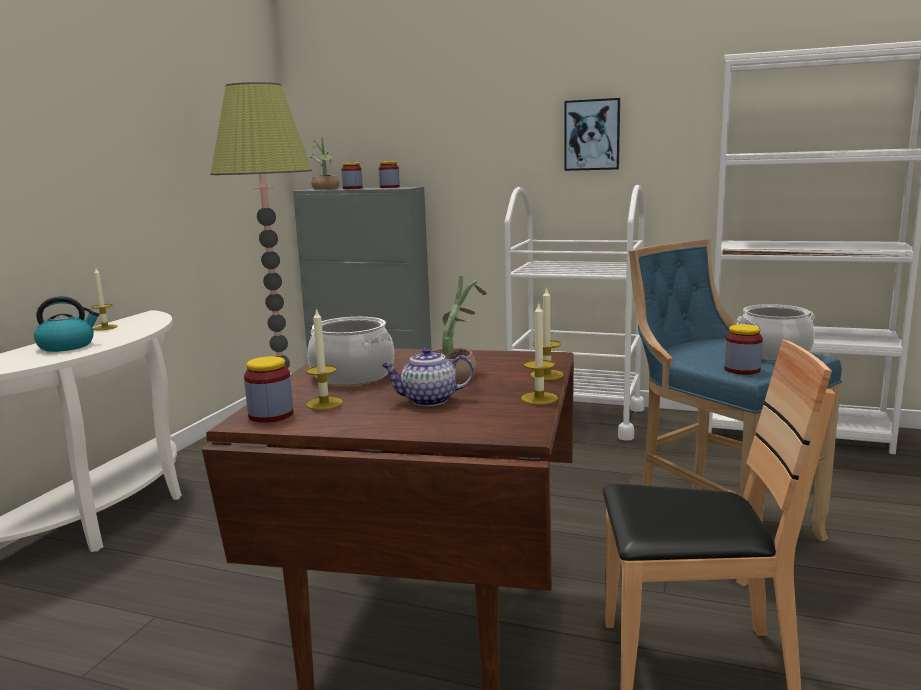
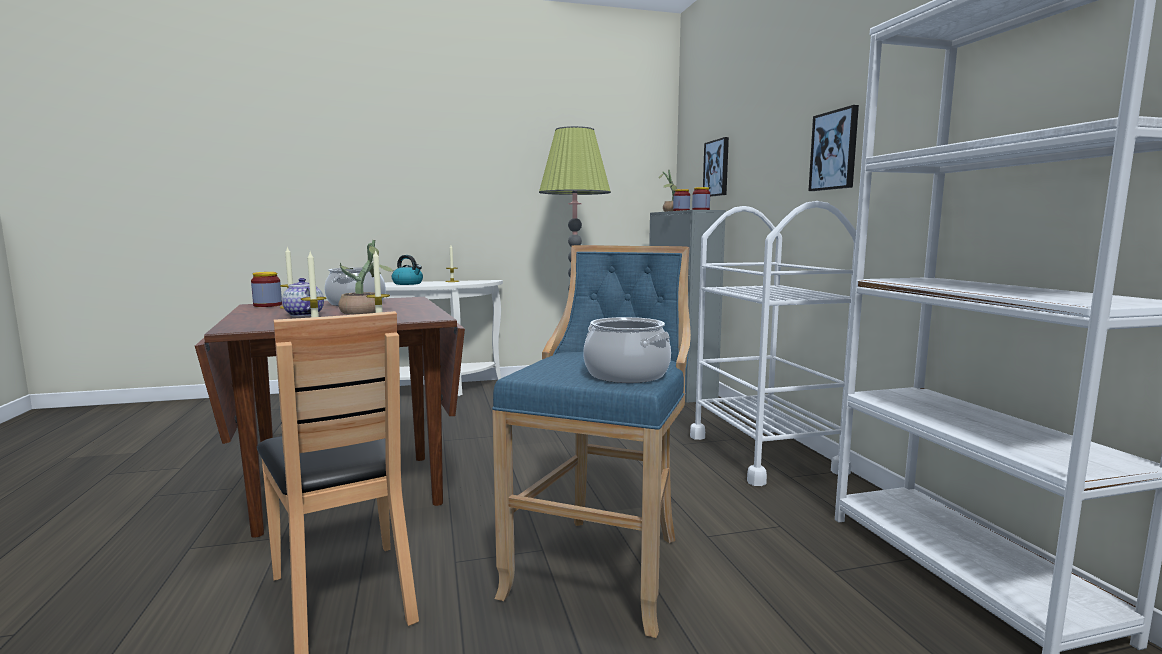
camera: 55 degrees right, 5 degrees down
(388, 138) = (717, 168): none -> picture
(742, 370) = (543, 371): jar -> none

